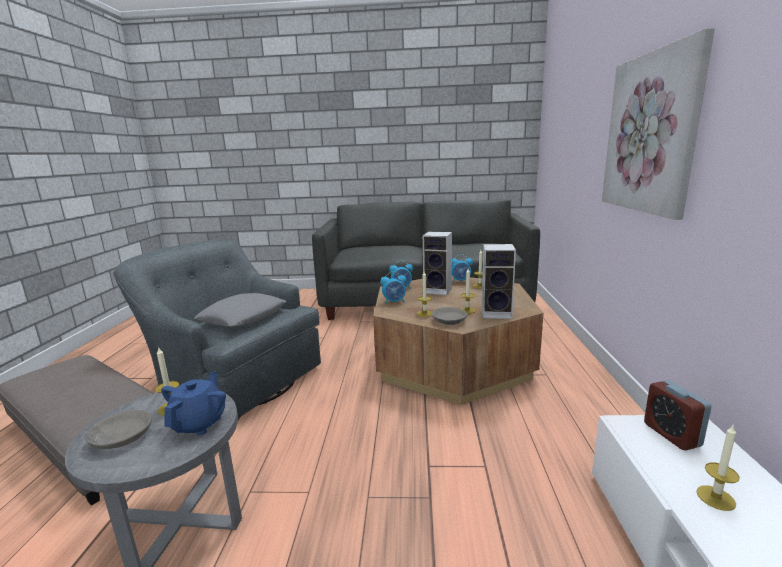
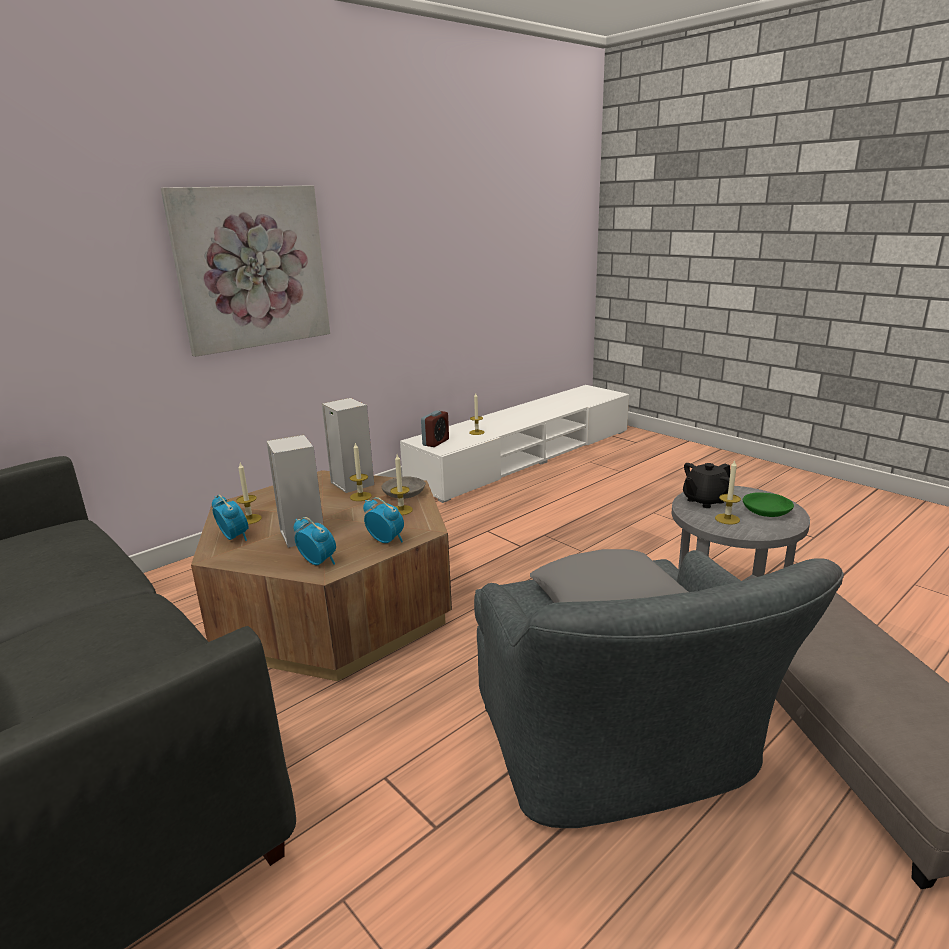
camera: 135 degrees left, 5 degrees up
(121, 437) = (767, 511): grey bowl -> green bowl
(199, 423) = (705, 500): blue teapot -> black teapot

